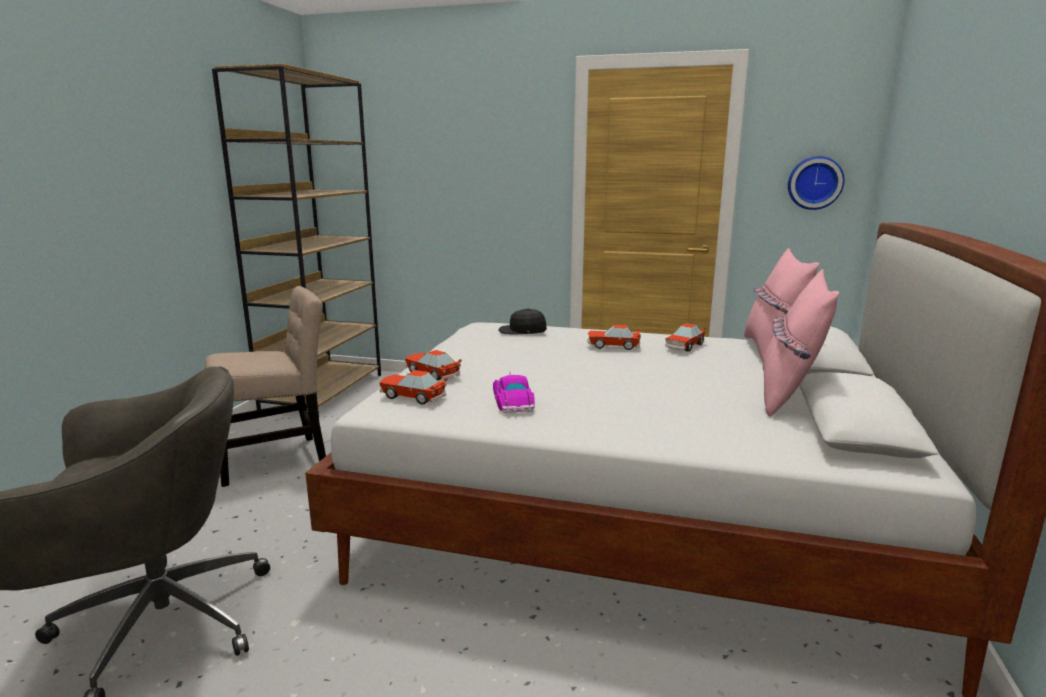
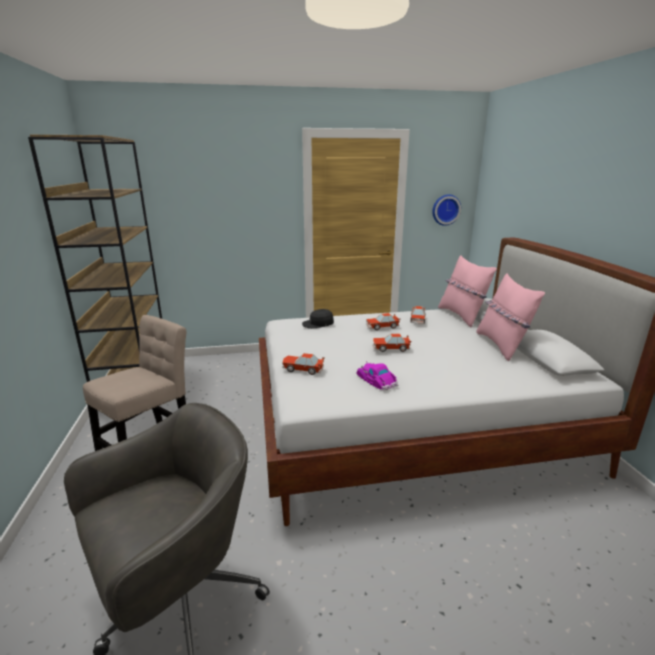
camera: 25 degrees left, 5 degrees up
(412, 396) = (313, 390): toy car -> toy car (390, 348)

